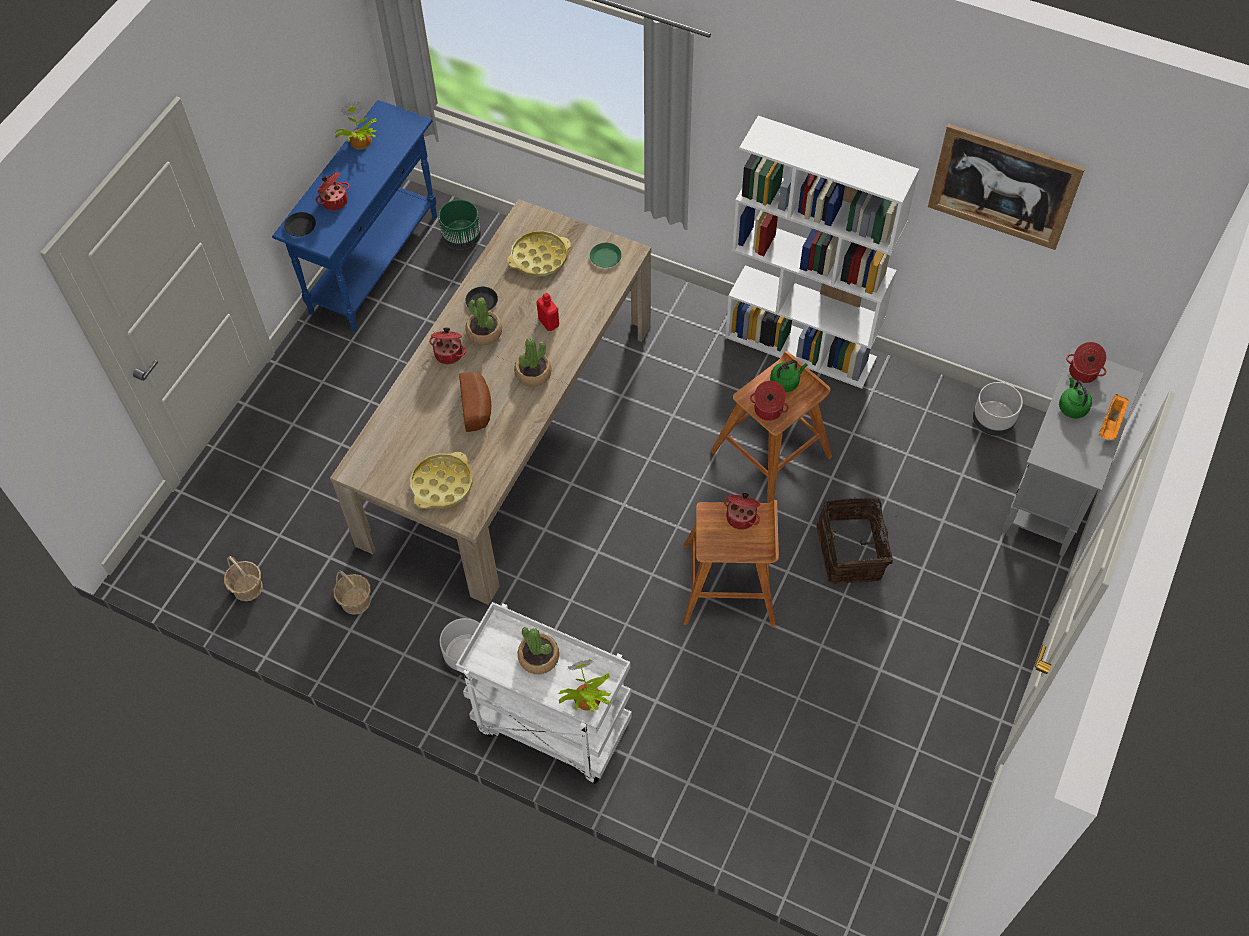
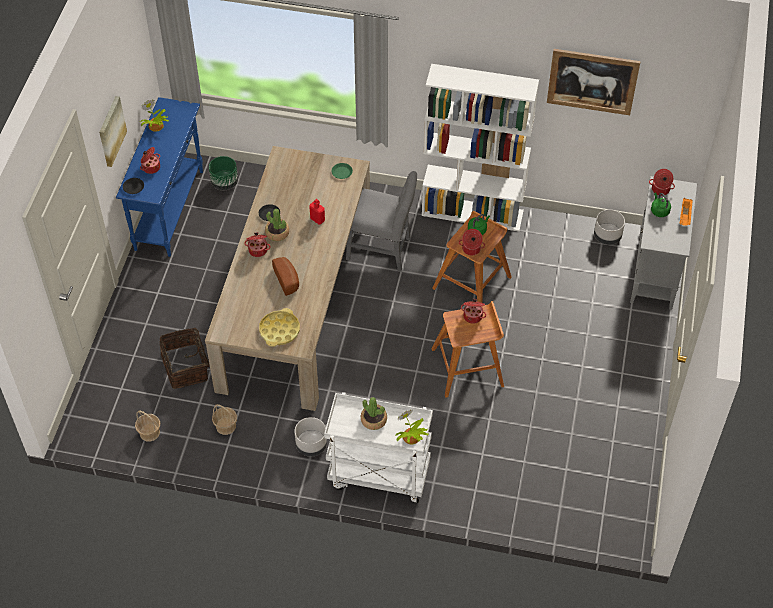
camera: 15 degrees left, 5 degrees down
(267, 139) = (111, 131): none -> picture
(533, 373) = (317, 252): potted plant -> none
(539, 257) = (298, 180): yellow tray -> none
(654, 379) = (382, 250): none -> grey chair
(852, 551) = (540, 332): basket -> basket (186, 366)

